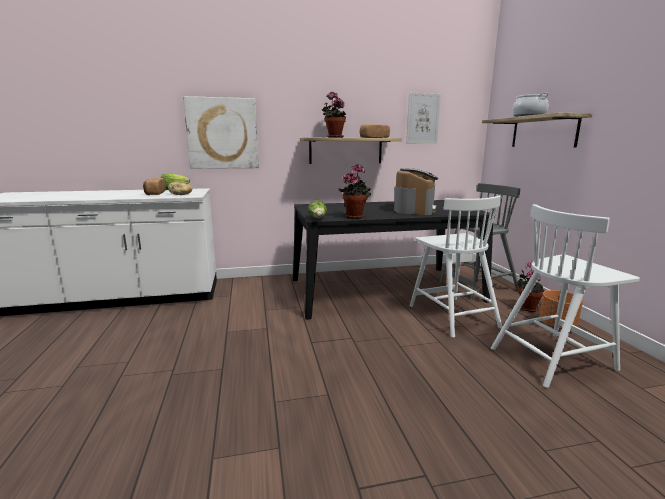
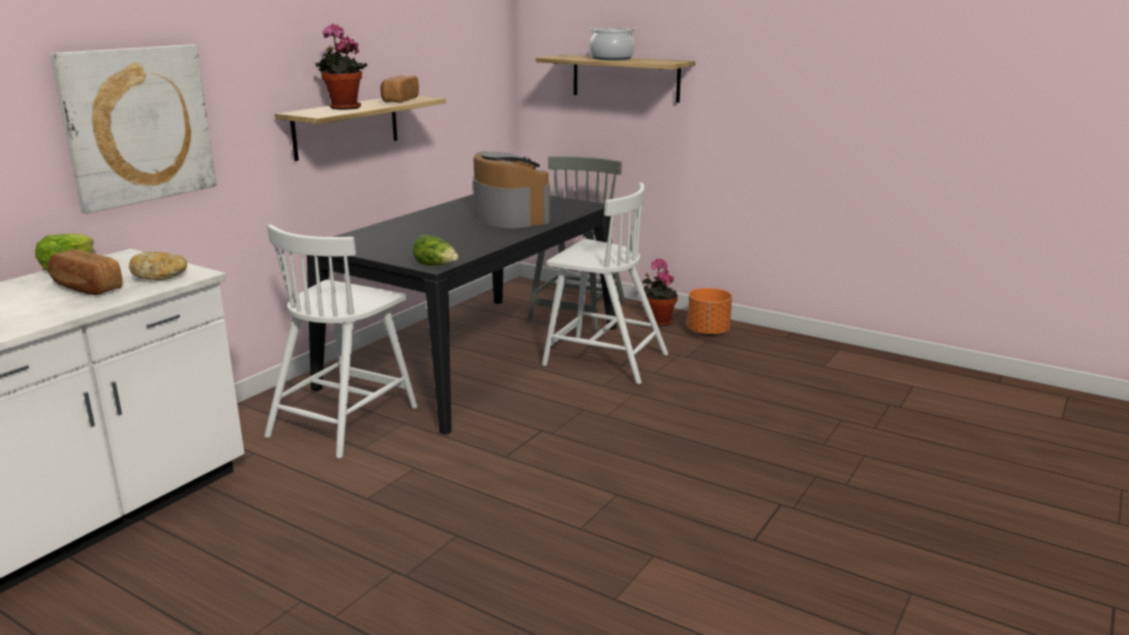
camera: 45 degrees left, 5 degrees up
(355, 216) = (471, 248): potted plant -> none
(422, 118) = (442, 55): picture -> none
(553, 358) = (743, 367): white chair -> white chair (344, 420)

